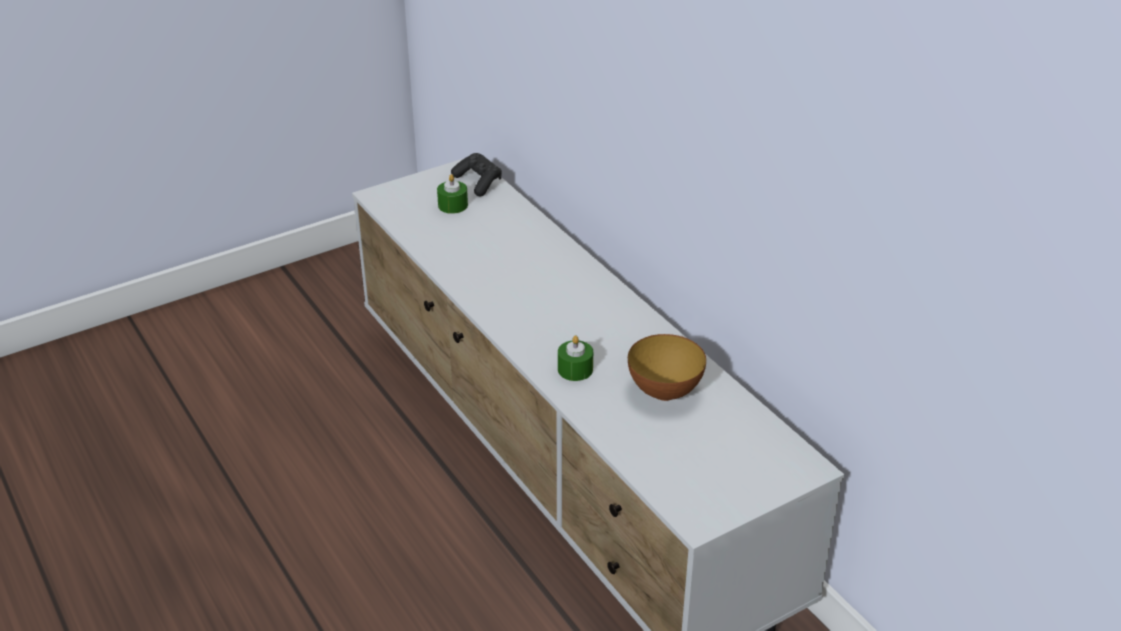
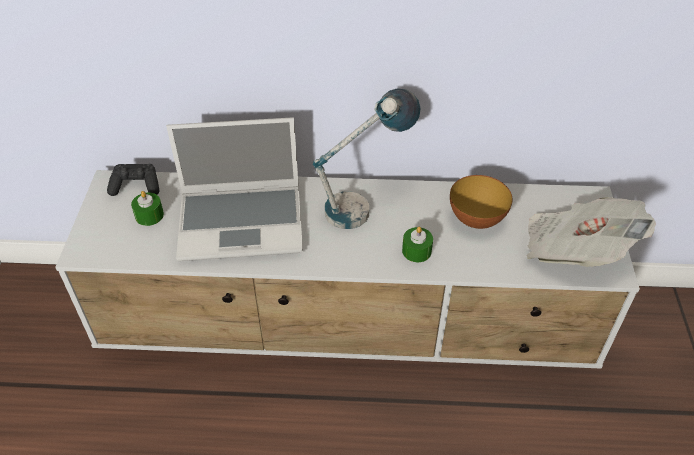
camera: 55 degrees left, 10 degrees up
(498, 255) = (243, 223): none -> laptop
(601, 312) = (364, 205): none -> table lamp
(700, 479) = (575, 250): none -> newspaper

